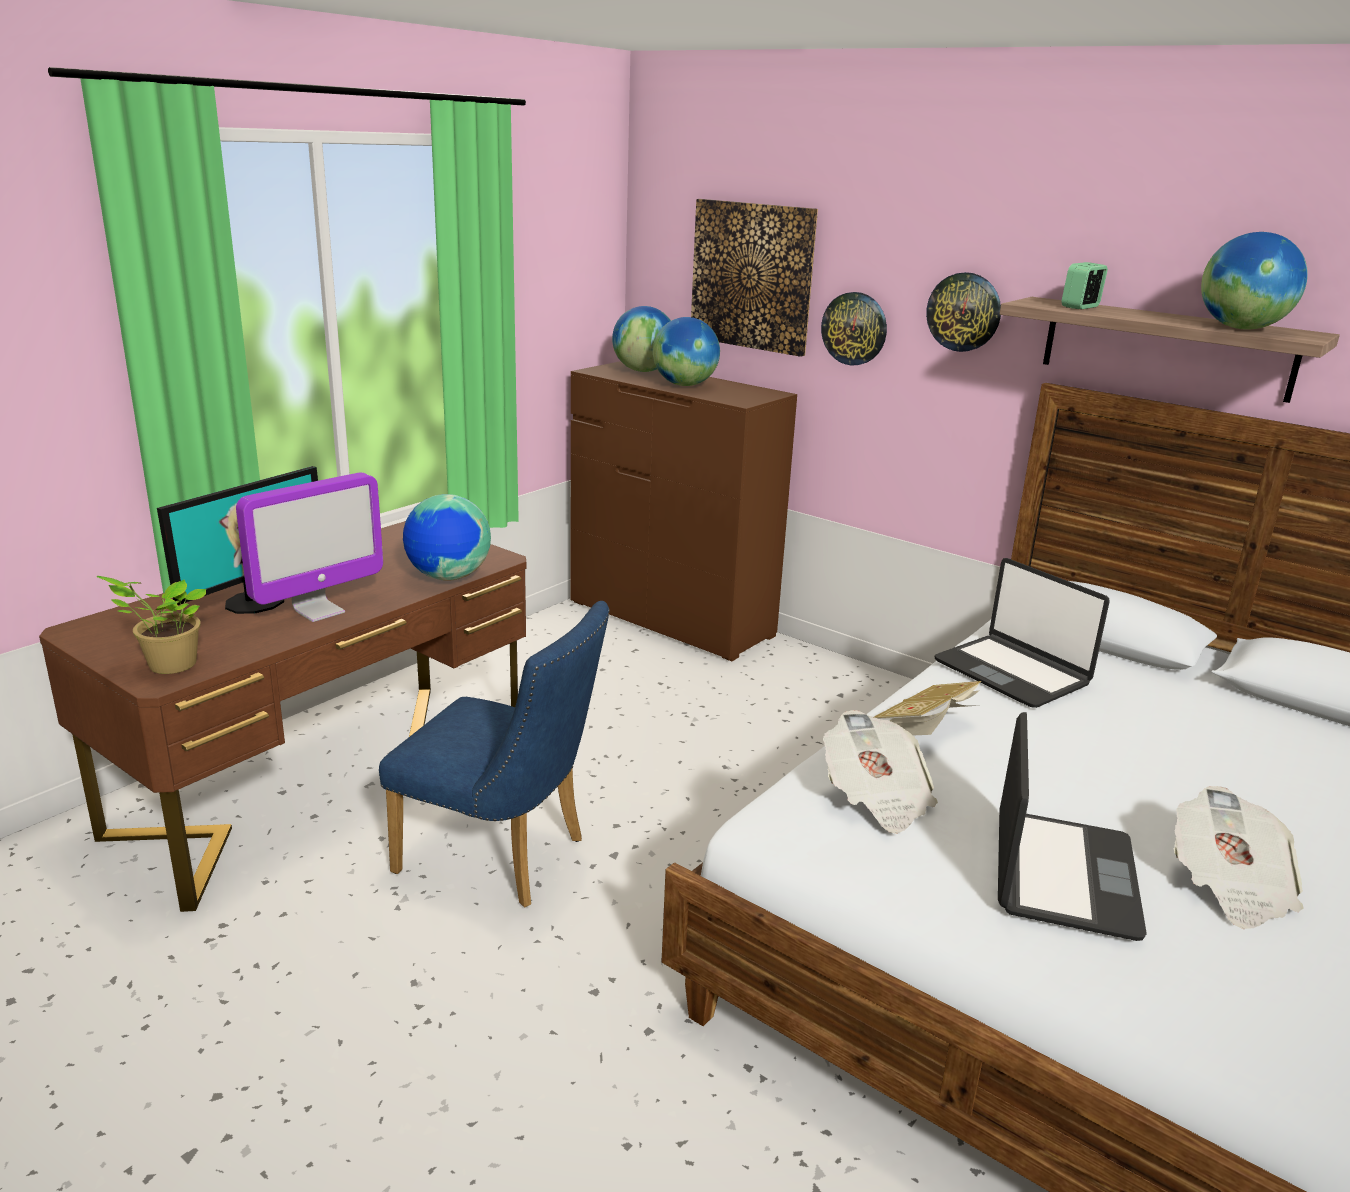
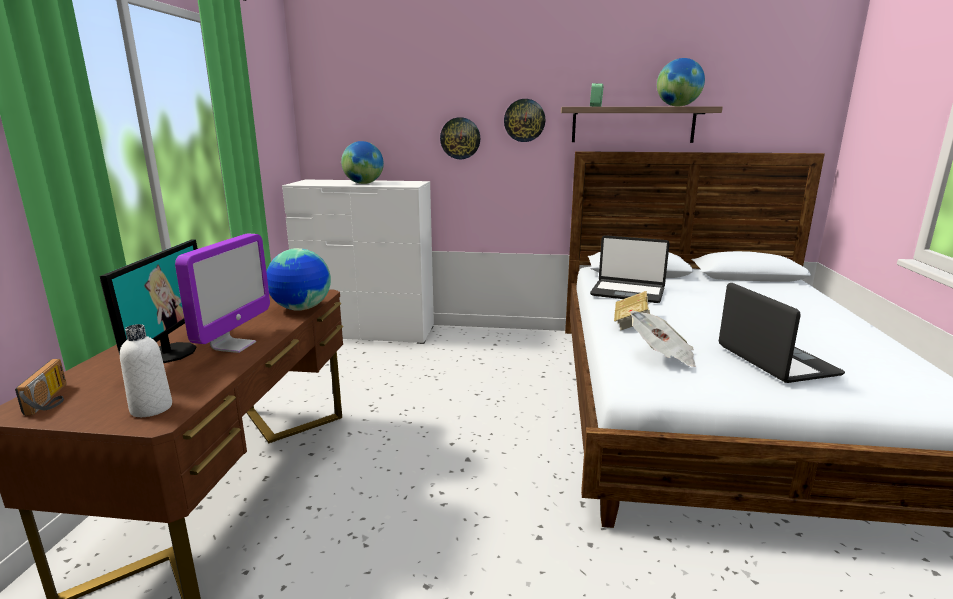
camera: 30 degrees left, 5 degrees down
(110, 627) = (52, 399): none -> radio
(168, 665) = (151, 408): potted plant -> white bottle
(503, 859) = (405, 487): blue chair -> none
(643, 371) = (326, 181): globe -> none
(671, 619) = (368, 332): brown dresser -> white dresser
(752, 276) = (389, 116): picture -> none
(1229, 886) = (827, 345): newspaper -> none

